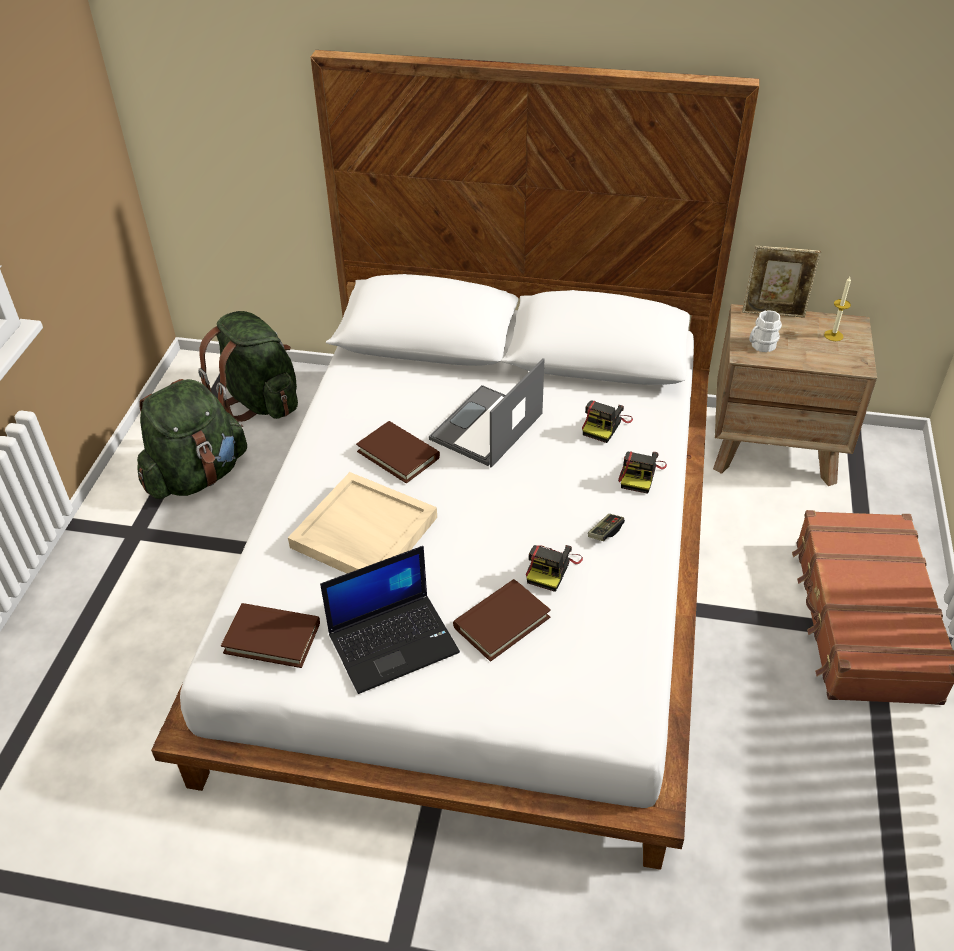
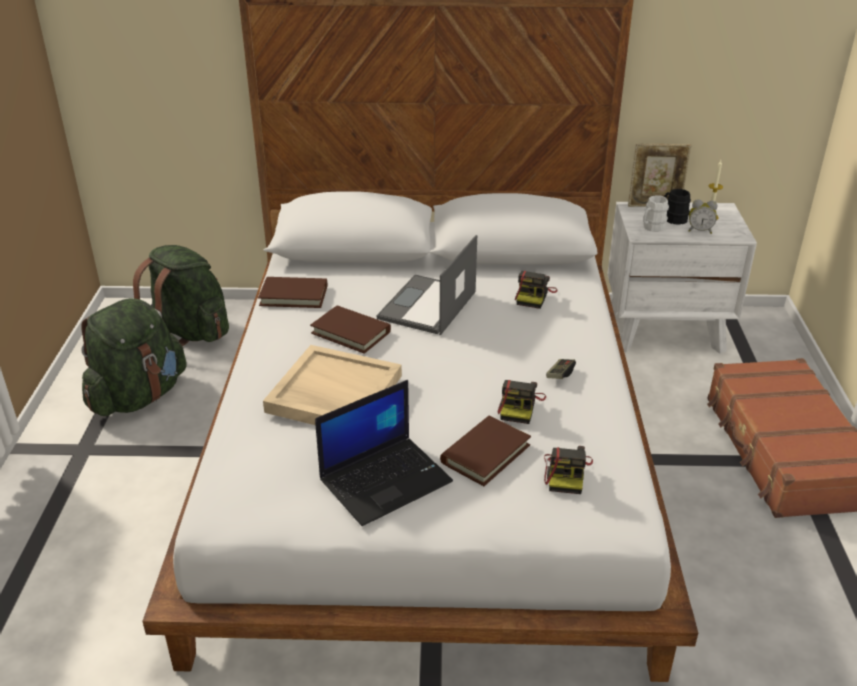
camera: 10 degrees left, 10 degrees down
(272, 638) = (263, 488): brown book -> brown book (294, 295)
(640, 474) = (577, 329): camera -> camera (566, 473)
(775, 448) = (665, 329): brown nightstand -> white nightstand
(789, 334) = (673, 218): none -> black mug
(815, 354) = (699, 230): none -> alarm clock

